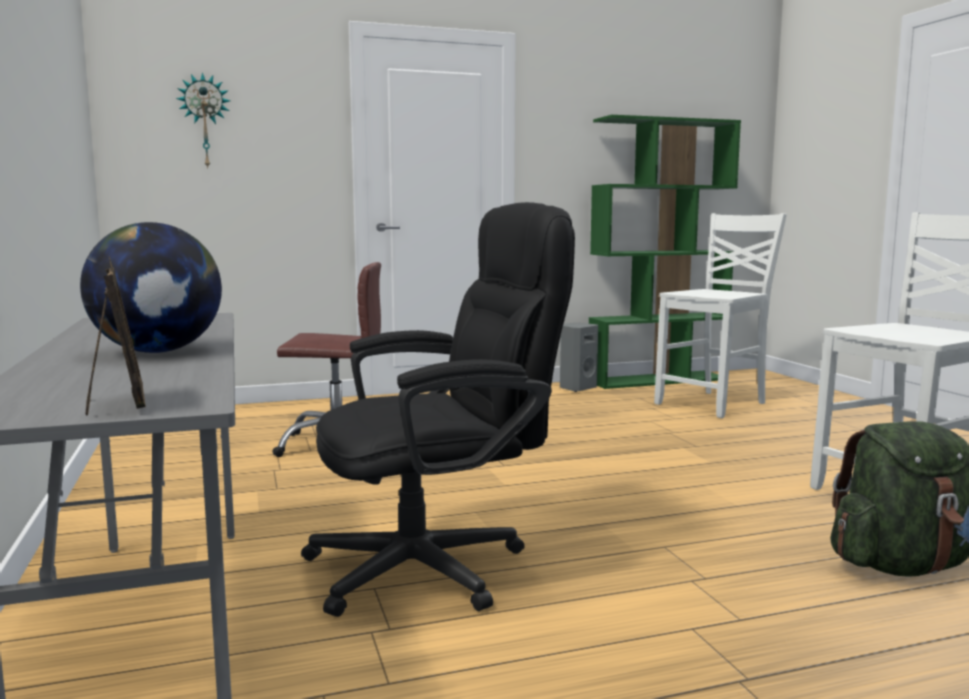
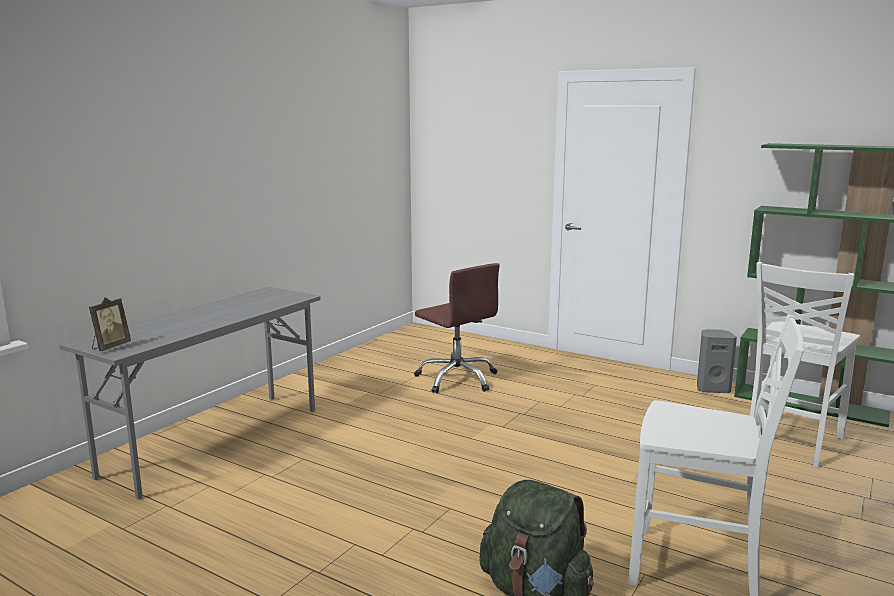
camera: 50 degrees right, 5 degrees up
(158, 351) = (204, 320): globe -> none
(205, 121) = (465, 147): wall clock -> none
(438, 565) = (343, 462): black office chair -> none
(714, 404) = (790, 443): white chair -> white chair turned 120 degrees clockwise

